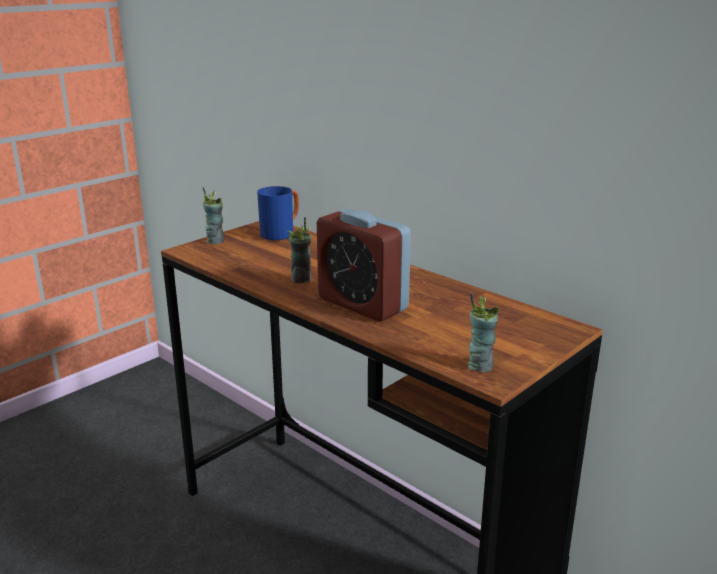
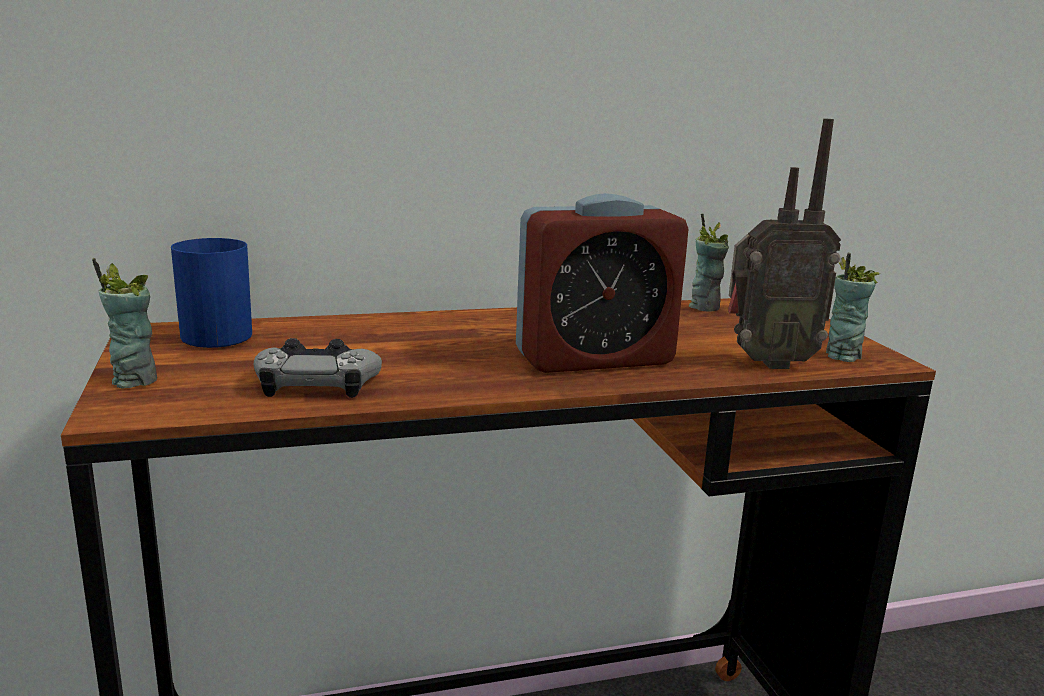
camera: 60 degrees left, 5 degrees down
(250, 265) = (316, 383): none -> grey game controller
(301, 279) = (444, 367): cup -> cup (704, 307)
(427, 345) = (766, 362): none -> radio

